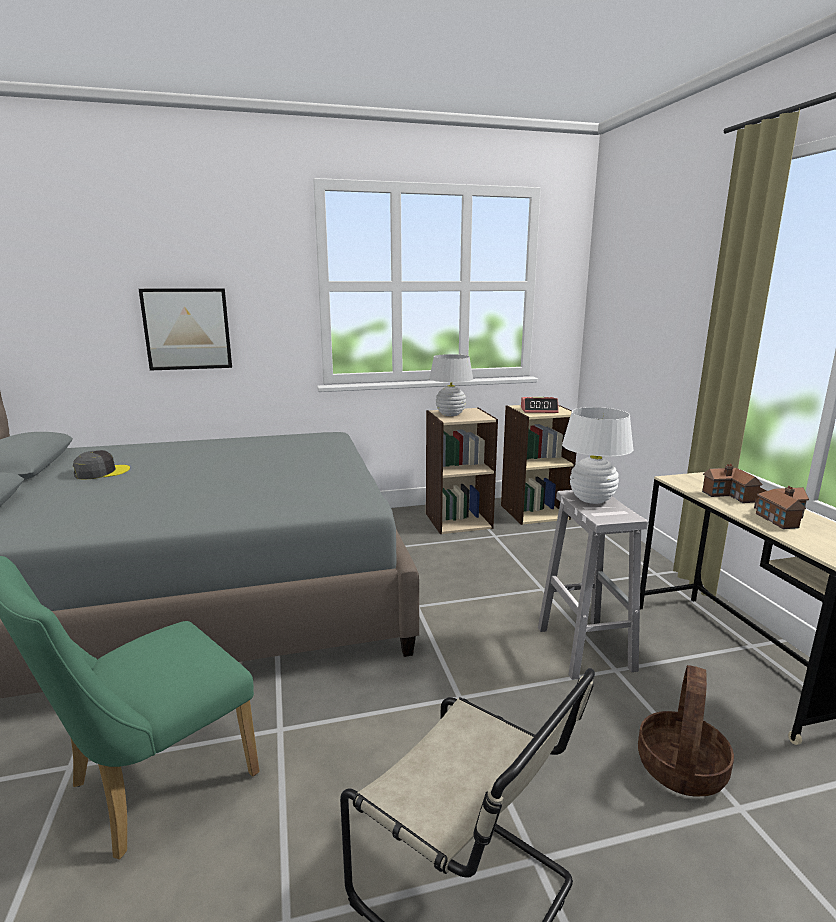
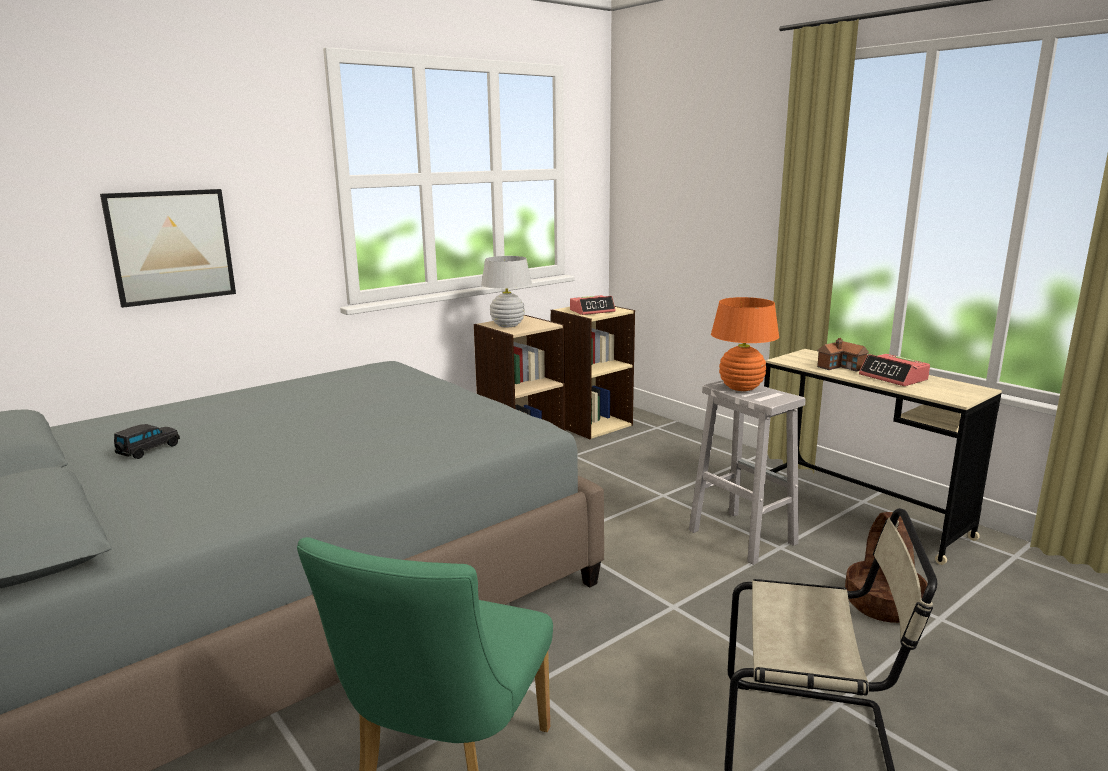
camera: 25 degrees left, 0 degrees up
(101, 472) = (148, 451): grey cap -> black toy car
(591, 499) = (741, 387): white table lamp -> orange table lamp
(780, 517) = (893, 378): toy house -> alarm clock

